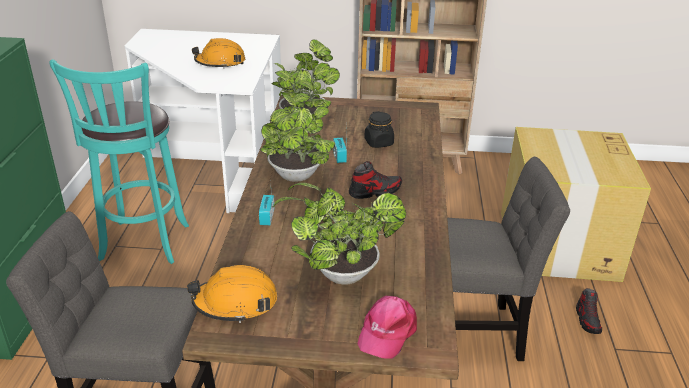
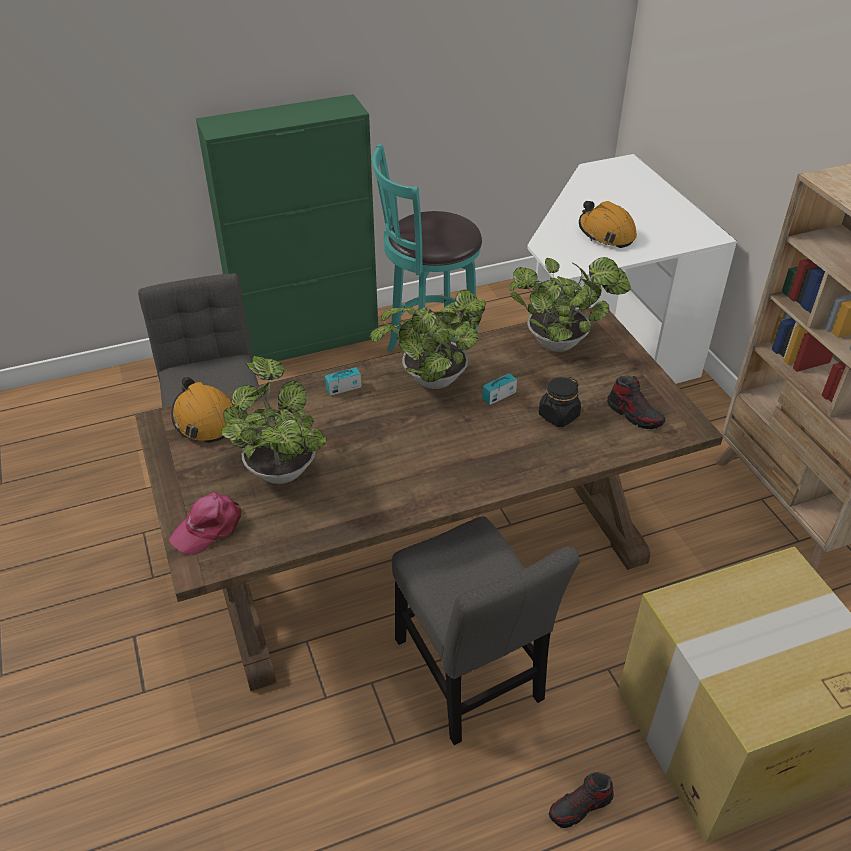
camera: 65 degrees right, 10 degrees up
(375, 191) = (445, 446): shoe -> shoe (634, 414)
(387, 331) = (208, 527): pink cap -> pink cap turned 45 degrees counterclockwise

